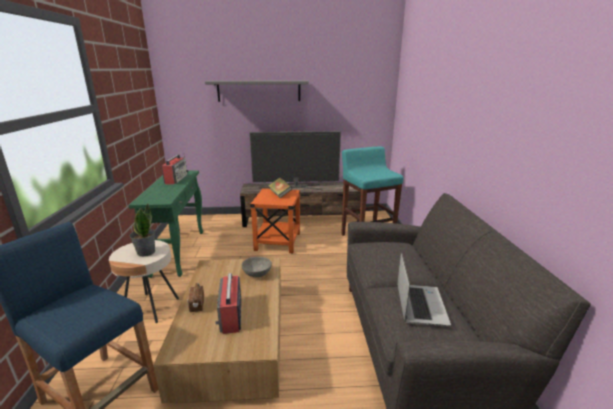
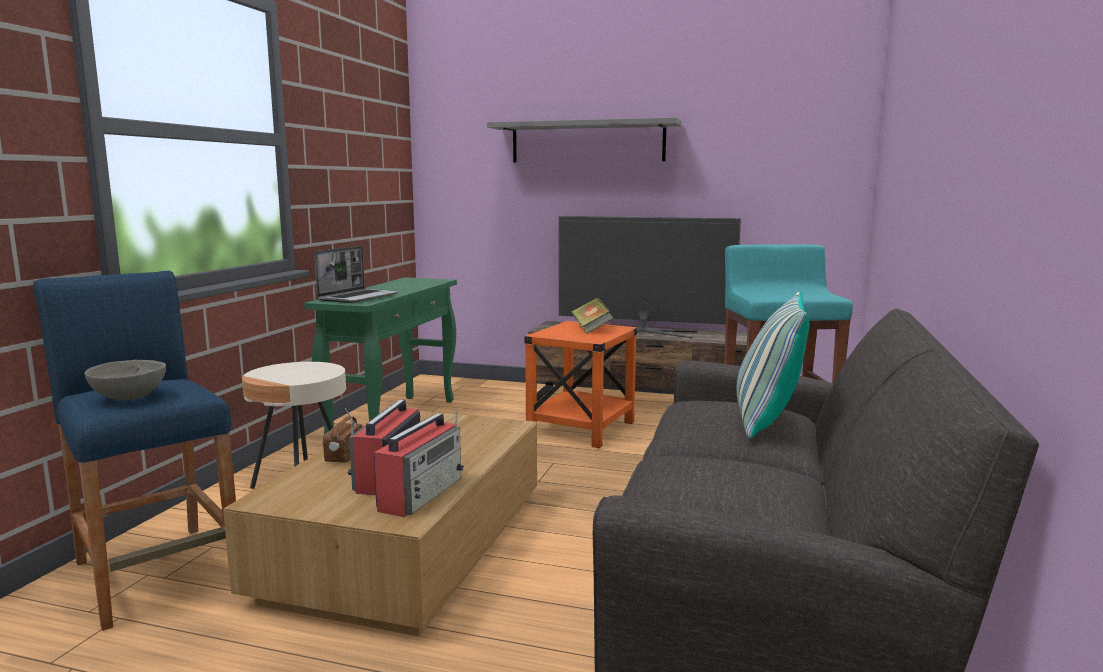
camera: 20 degrees right, 10 degrees down
(146, 252) = (303, 373): potted plant -> none
(176, 179) = (408, 285): radio -> radio (421, 493)
(256, 274) = (475, 435): grey bowl -> grey bowl (129, 397)
(406, 256) = (767, 421): none -> pillow
(419, 305) = (721, 477): laptop -> laptop (358, 297)

